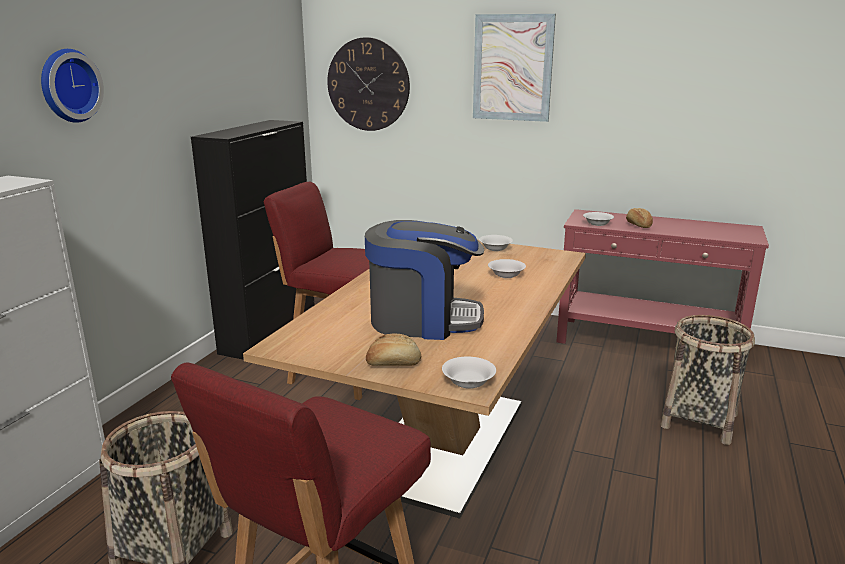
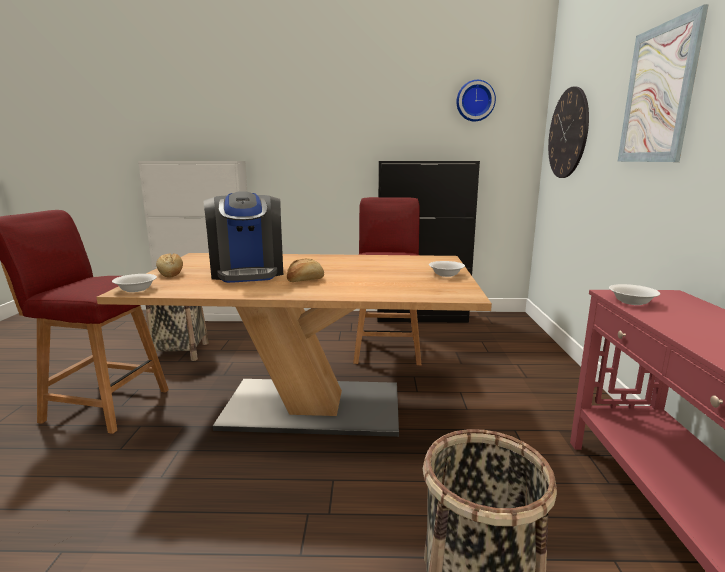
camera: 70 degrees right, 5 degrees down
(68, 85) = (293, 121): wall clock -> wall clock (475, 101)
(507, 275) = (371, 282): white bowl -> none
(638, 225) = (683, 322): bread -> bread (305, 280)

